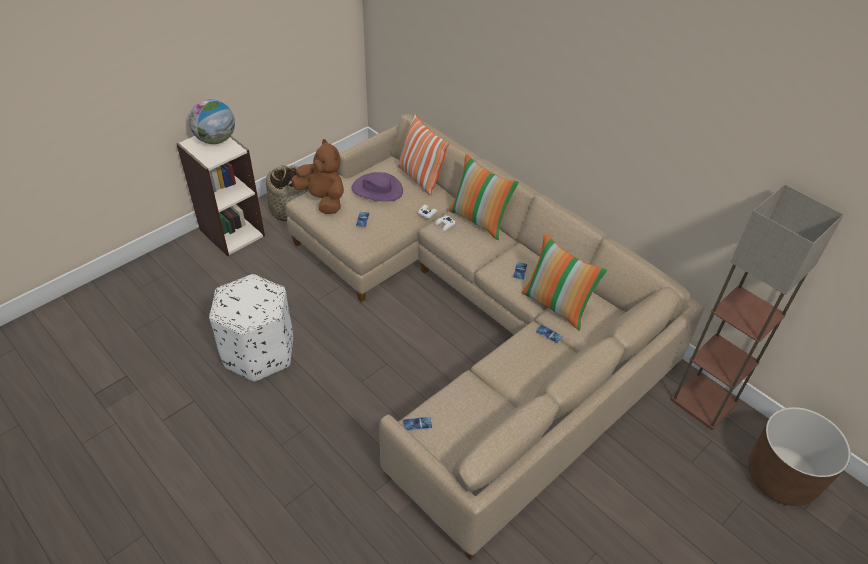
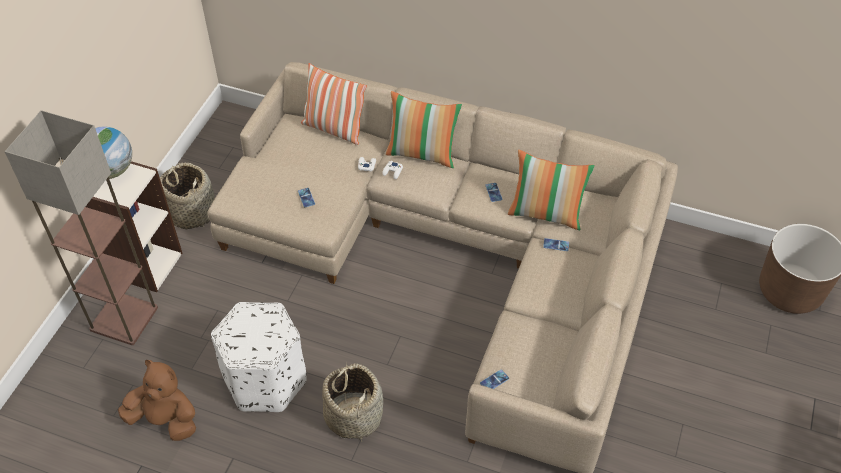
camera: 25 degrees left, 5 degrees up
(307, 410) = (353, 416): none -> basket
(323, 200) = (248, 191): brown plush toy -> brown plush toy (165, 419)
(377, 189) = (299, 158): purple hat -> none
(705, 401) = (698, 249): floor lamp -> floor lamp (125, 318)

